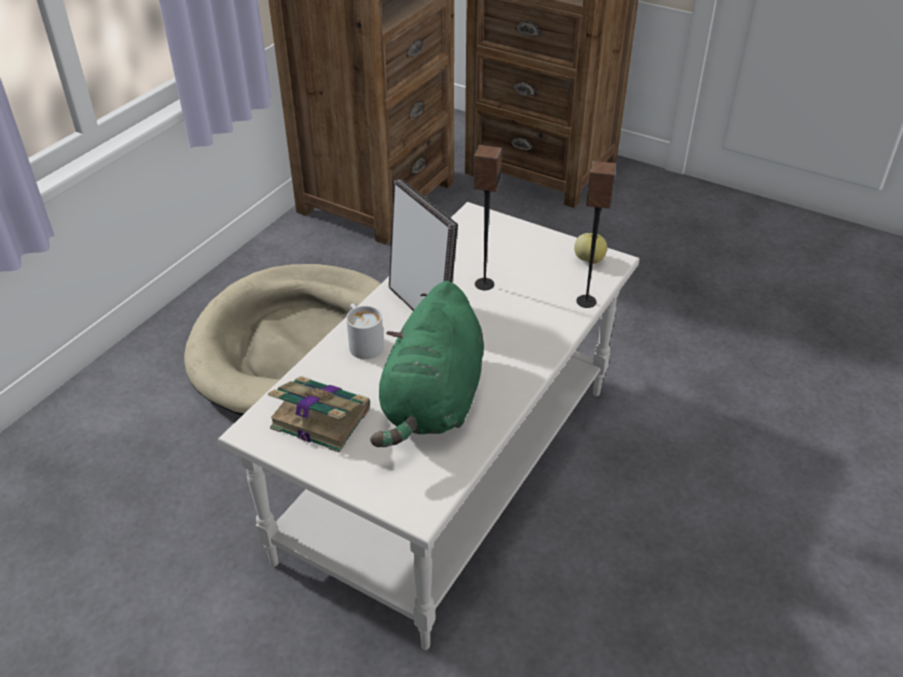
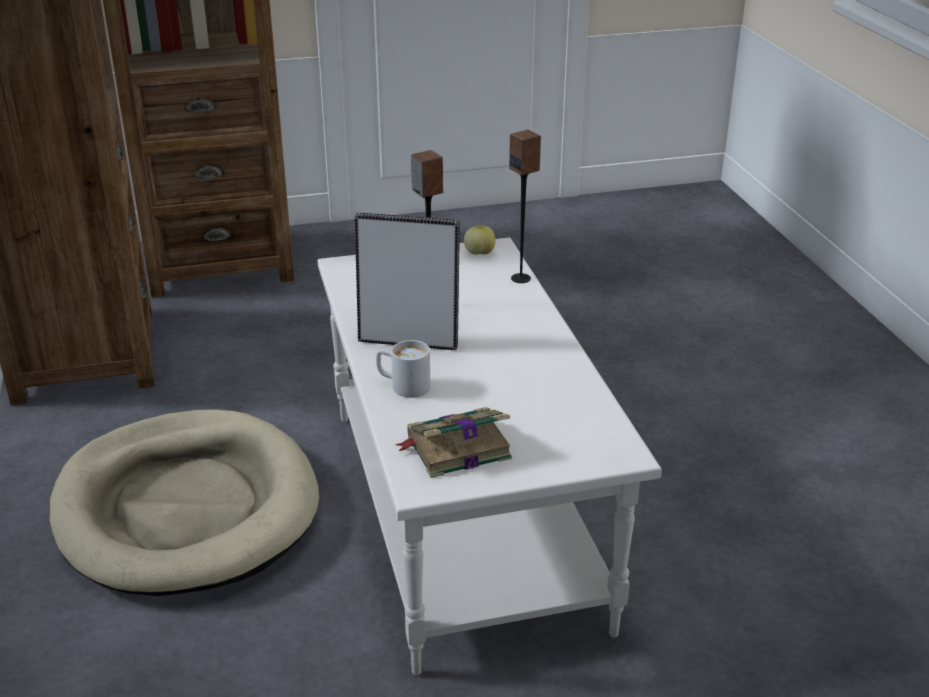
camera: 45 degrees left, 10 degrees down
(433, 402) = (523, 391): green plush toy -> none

